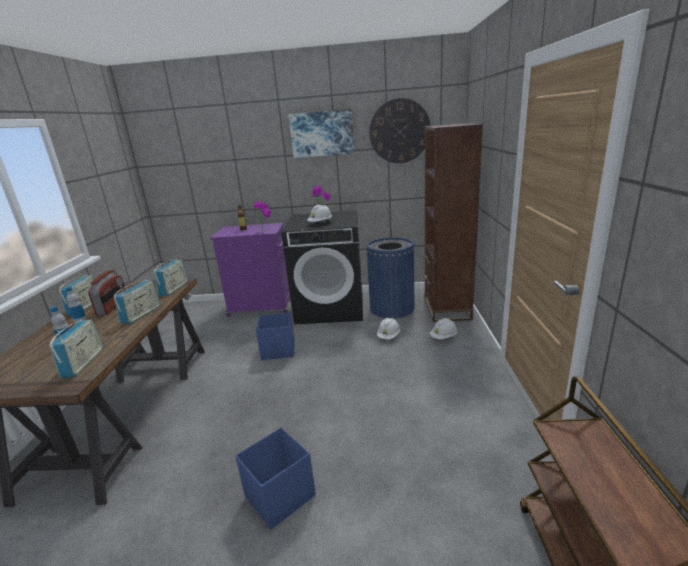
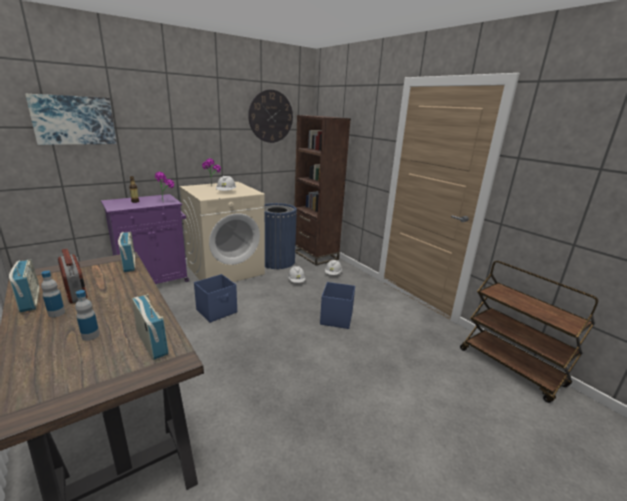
camera: 40 degrees left, 0 degrees up
(142, 314) = (135, 291): radio -> none
(279, 496) = (339, 403): blue storage box -> blue storage box (336, 319)
(322, 133) = (208, 111): picture -> picture (74, 120)
(331, 308) = (226, 270): black washing machine -> beige washing machine

